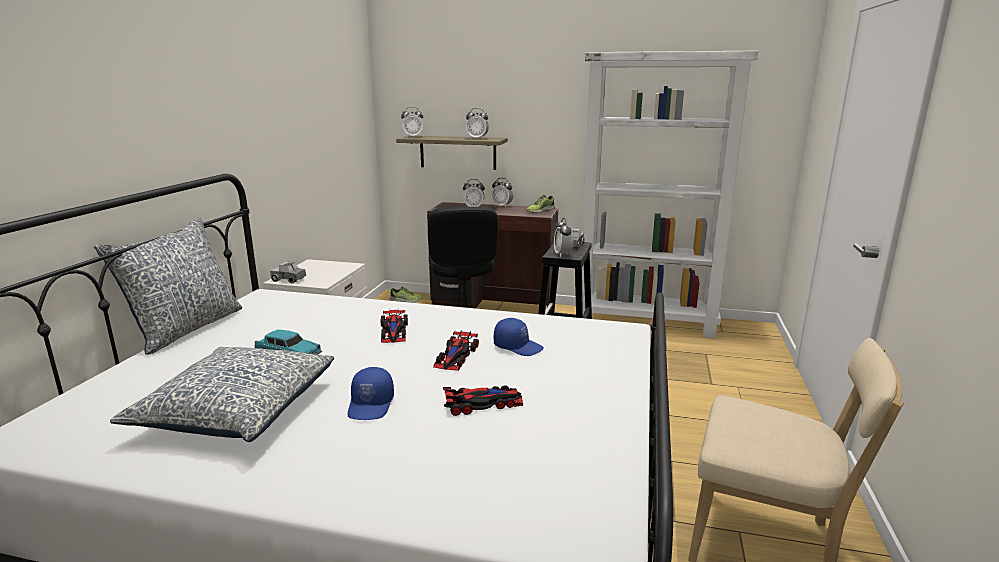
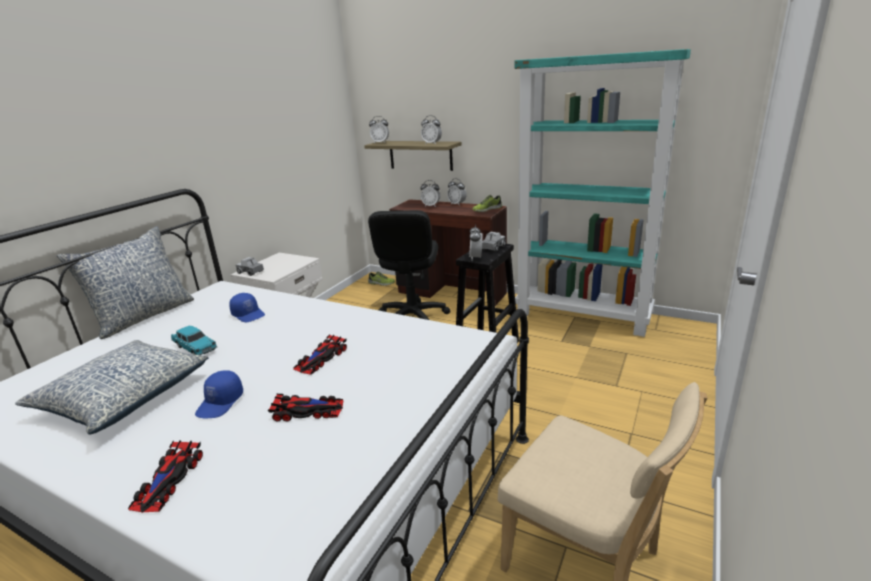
camera: 15 degrees right, 5 degrees up
(394, 331) = (290, 329): toy car -> toy car (168, 480)
(518, 346) = (379, 353): blue cap -> blue cap (249, 314)
(646, 322) = (583, 316): white bookcase -> turquoise bookcase

